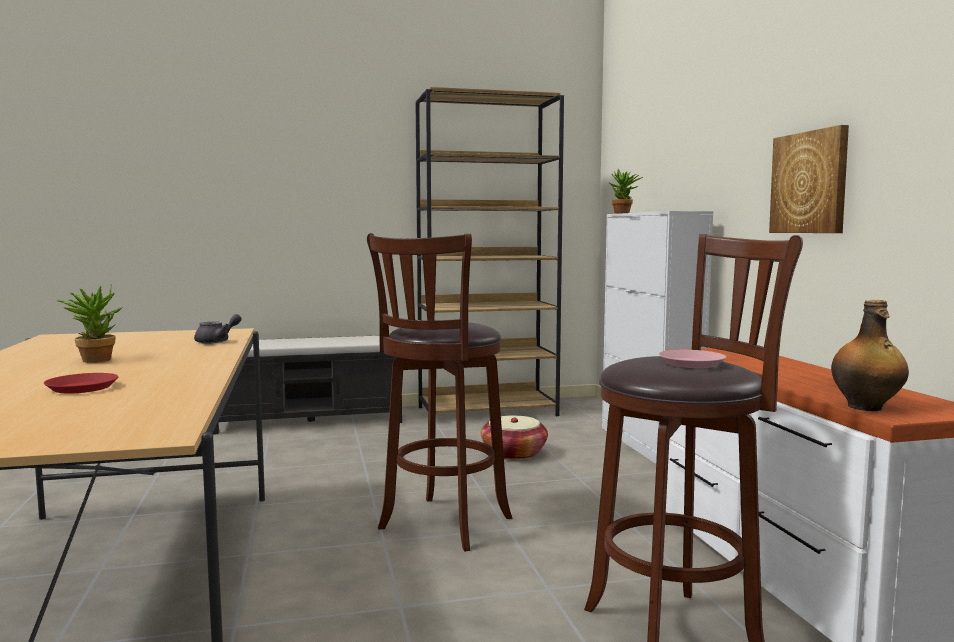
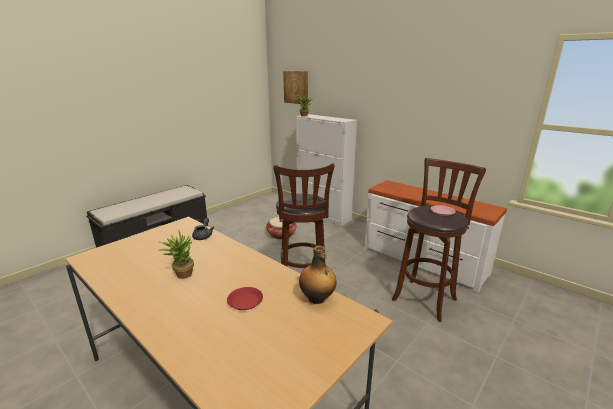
camera: 35 degrees left, 15 degrees up
(488, 411) = (239, 212): brown bookcase -> none
(810, 183) = (410, 115): picture -> picture (296, 87)
(866, 407) = (476, 213): bottle -> bottle (317, 299)

